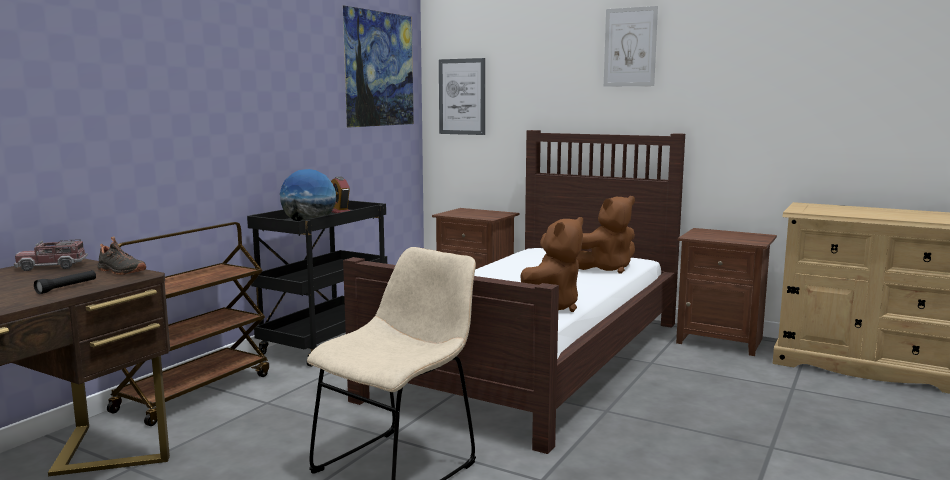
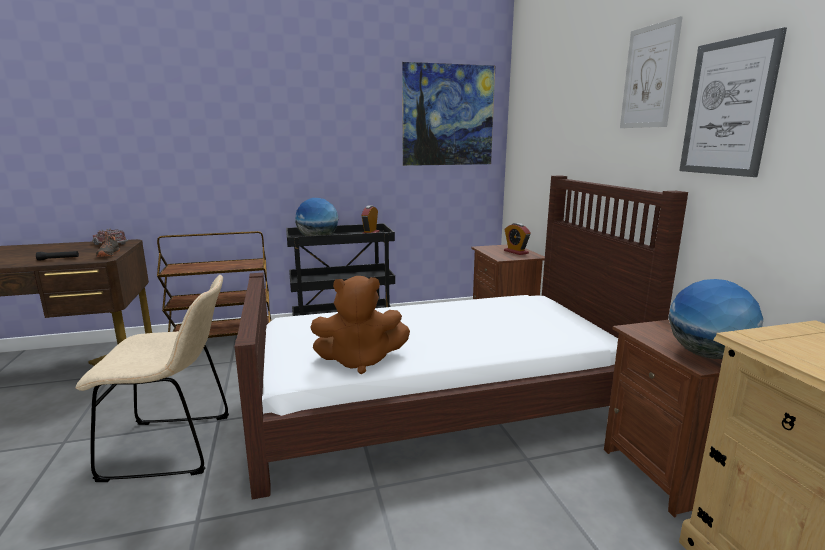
camera: 45 degrees right, 5 degrees up
(462, 96) = (525, 140): picture -> picture (727, 108)
(483, 212) = (516, 252): none -> alarm clock
(606, 268) = (528, 338): brown plush toy -> none
(747, 239) = (706, 355): none -> globe

